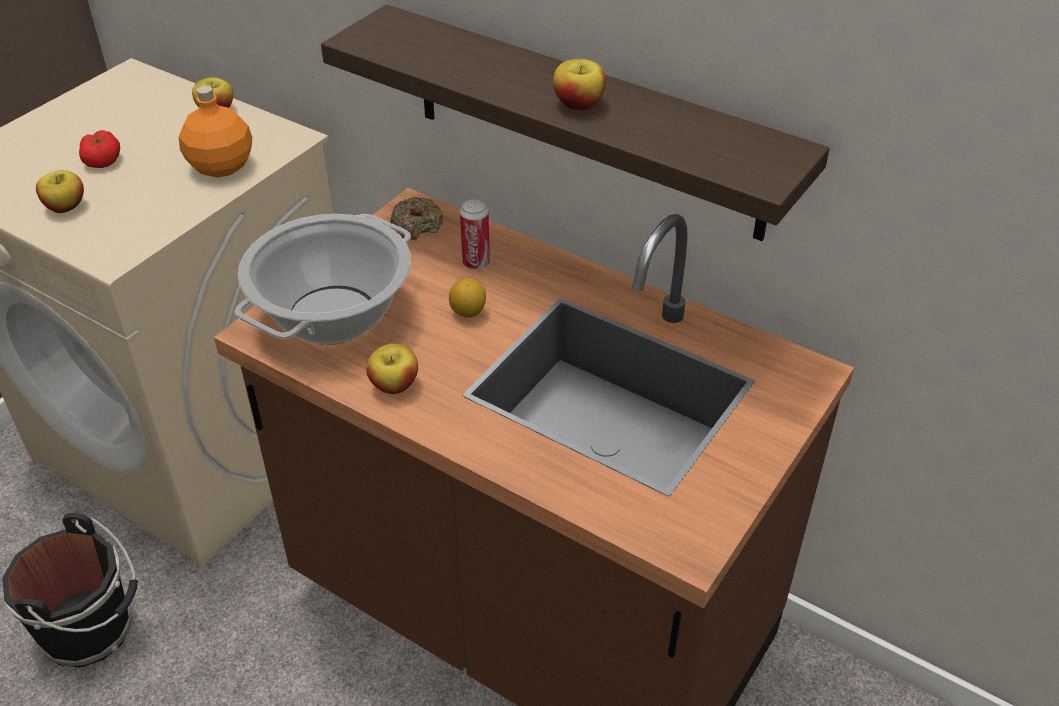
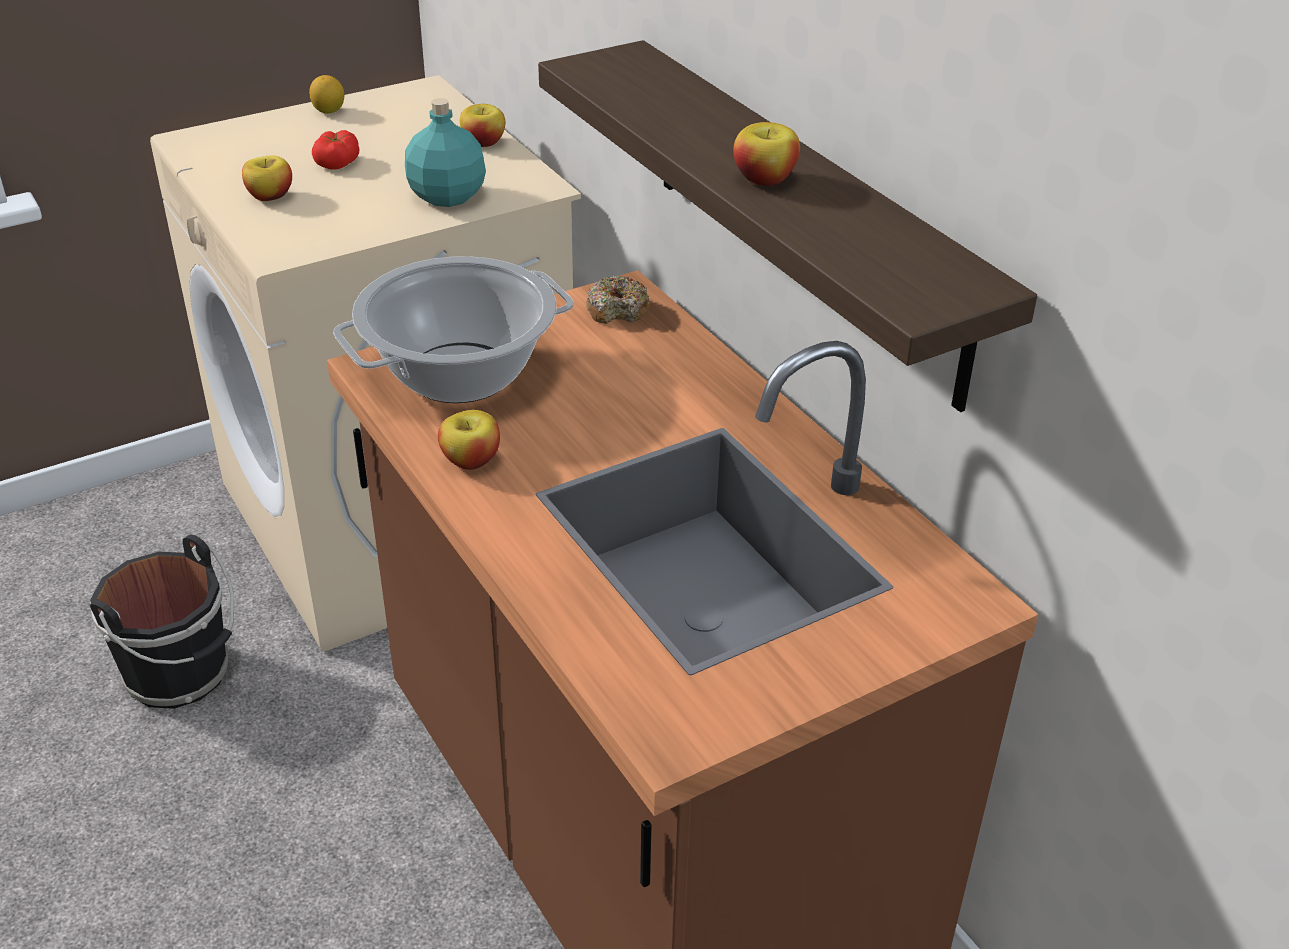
camera: 25 degrees right, 5 degrees down
(221, 166) = (448, 196): orange bottle -> turquoise bottle
(468, 312) = (607, 412): lemon -> lemon (329, 111)
(476, 263) = (654, 365): can -> none

